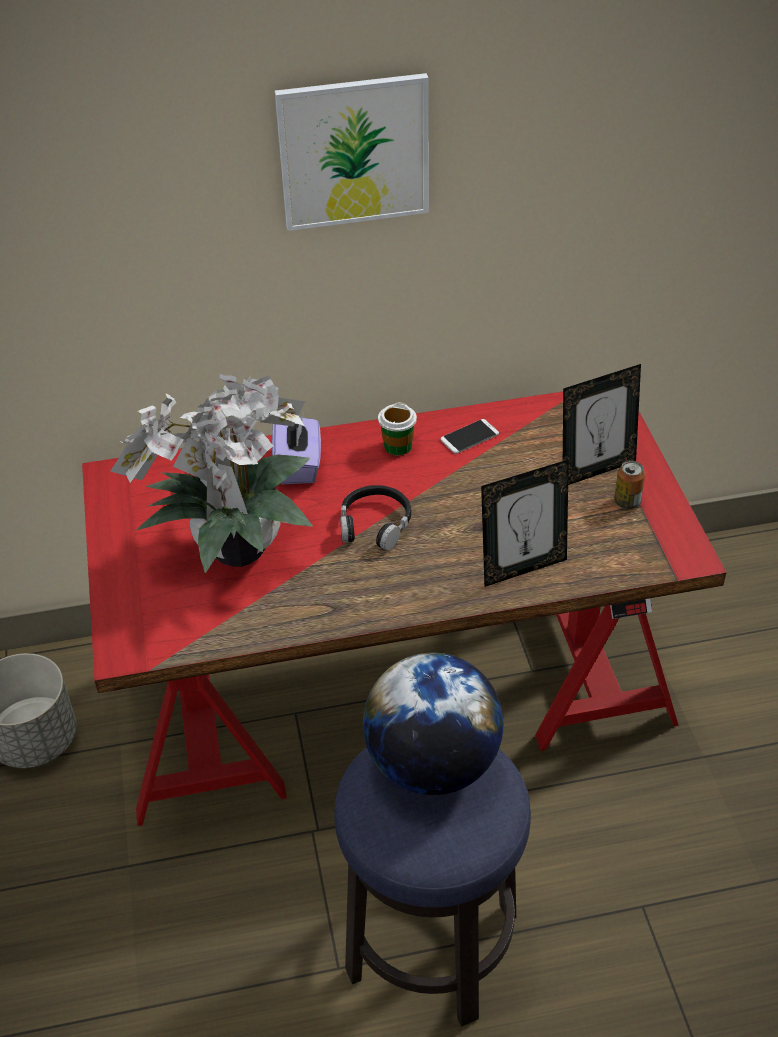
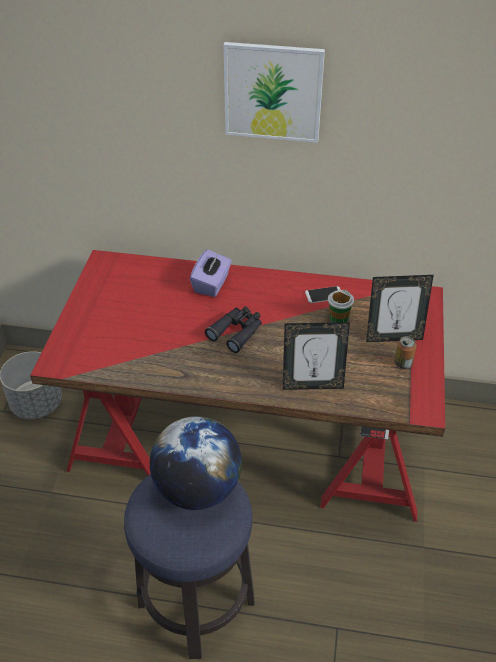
camera: 20 degrees right, 0 degrees up
(232, 552) = (145, 324): potted plant -> none
(375, 524) = (237, 332): black headphones -> black binoculars
(397, 446) = (277, 289): cup -> cup (338, 318)

